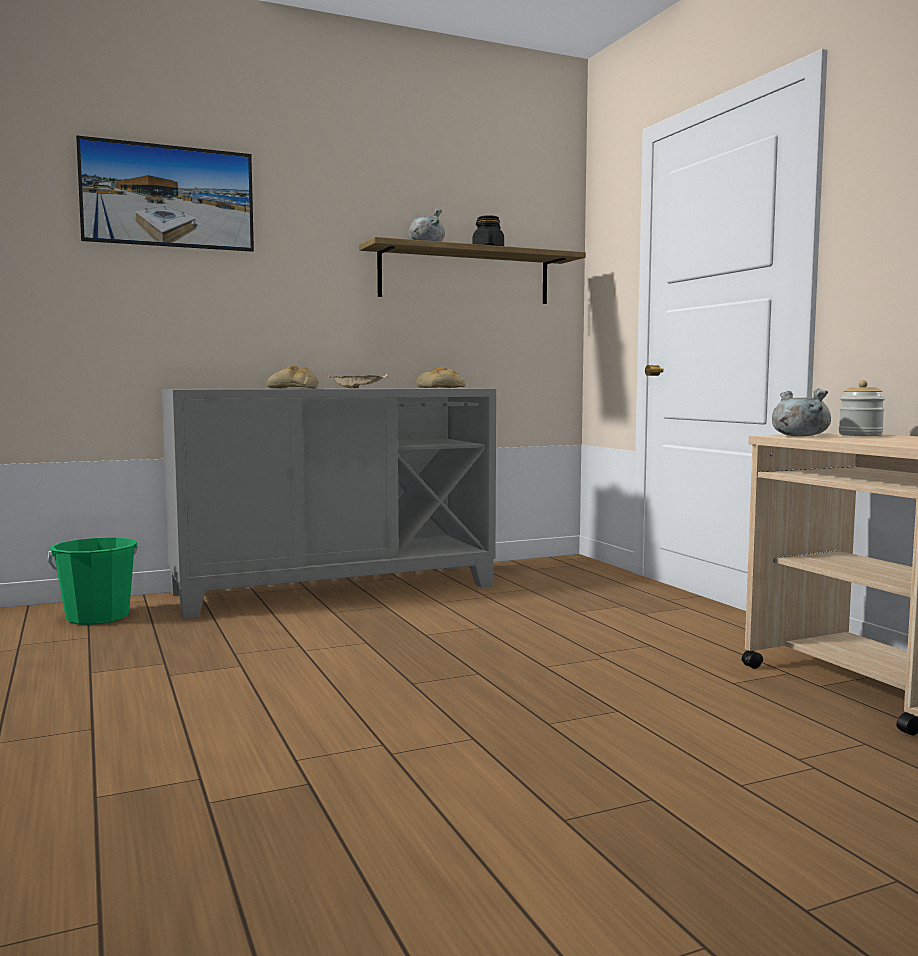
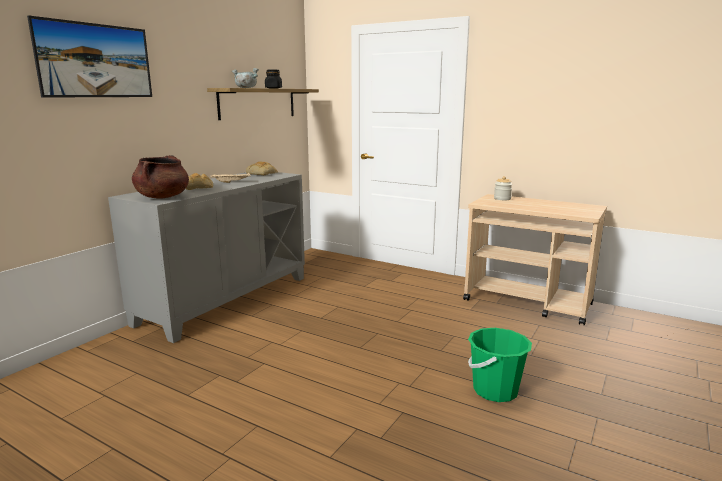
camera: 35 degrees left, 10 degrees up
(97, 617) = (113, 357): green bucket -> green bucket (495, 390)
(212, 388) = (163, 197): none -> brown cooking pot
(798, 436) = (487, 203): grey cooking pot -> none

